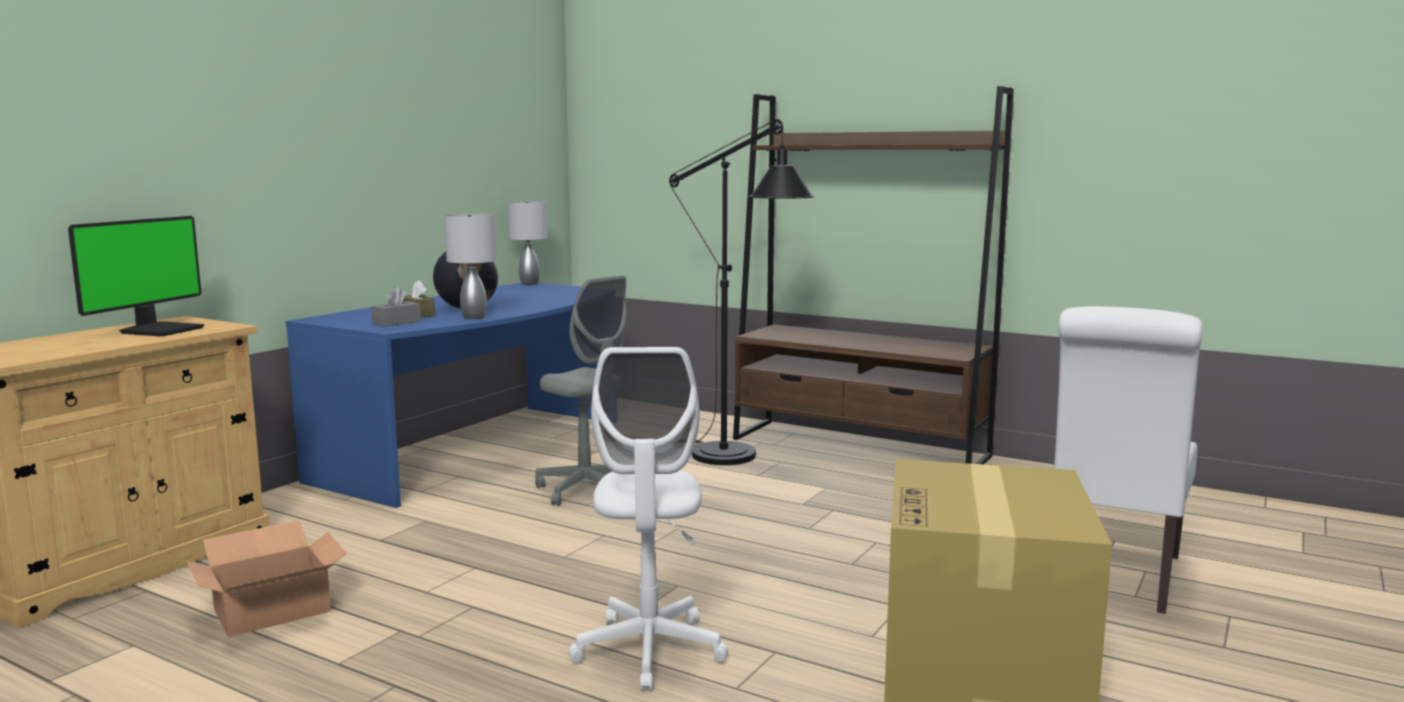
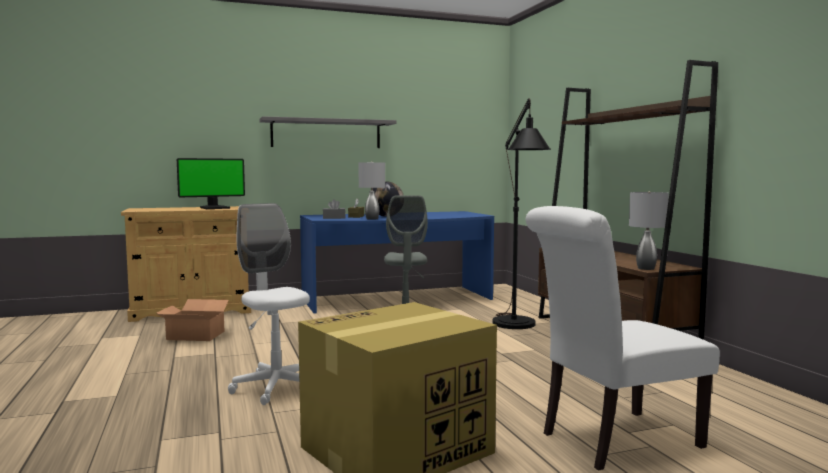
camera: 40 degrees right, 5 degrees down
(317, 154) = (326, 134): none -> grey shelf
(530, 283) = (461, 211): grey table lamp -> grey table lamp (646, 268)
(649, 651) = (275, 388): white office chair -> white office chair turned 105 degrees clockwise

